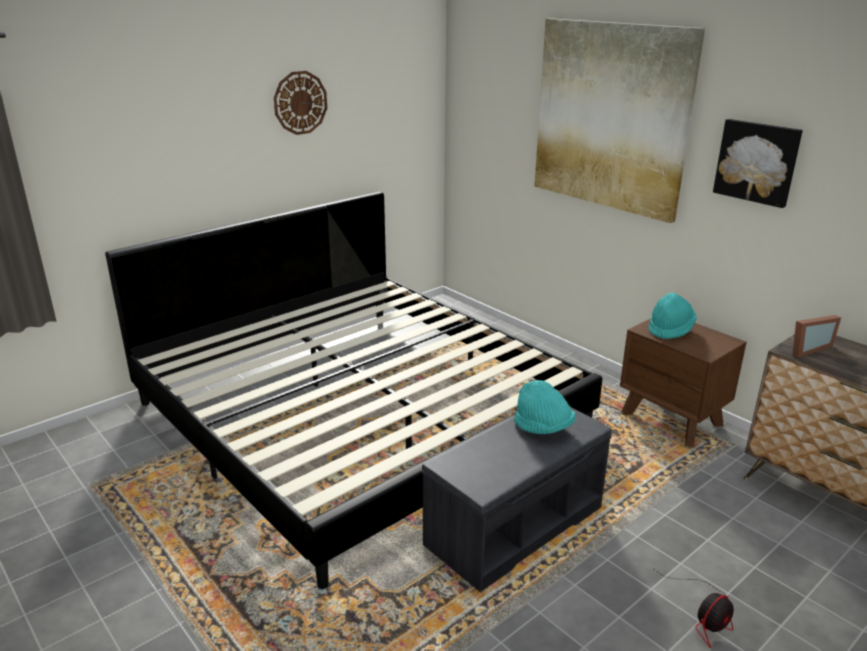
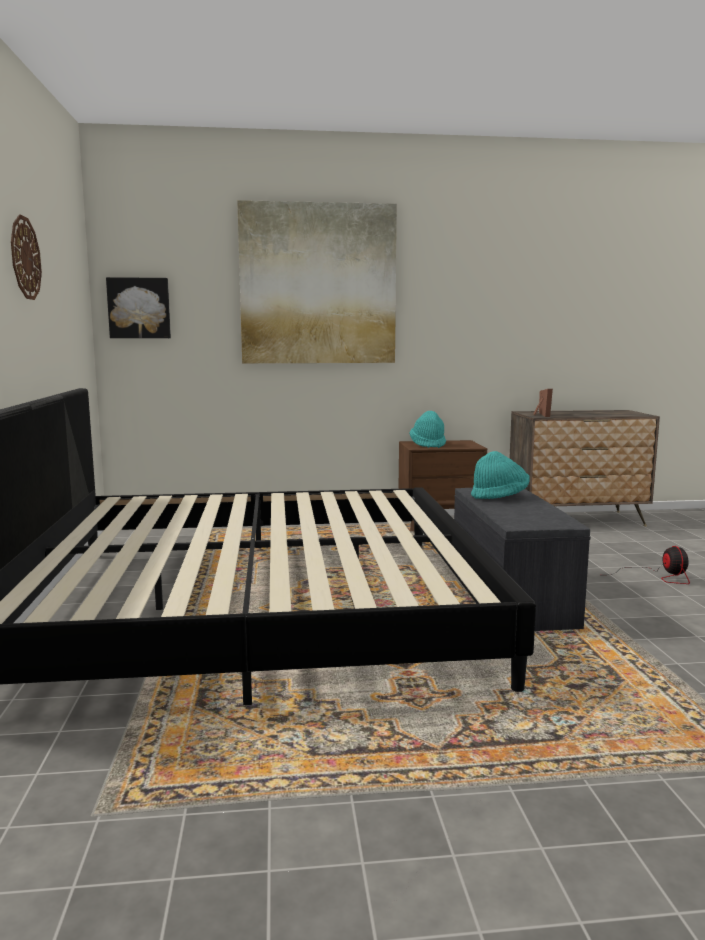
camera: 55 degrees left, 15 degrees down
(757, 162) = (453, 300): picture -> picture (139, 308)

